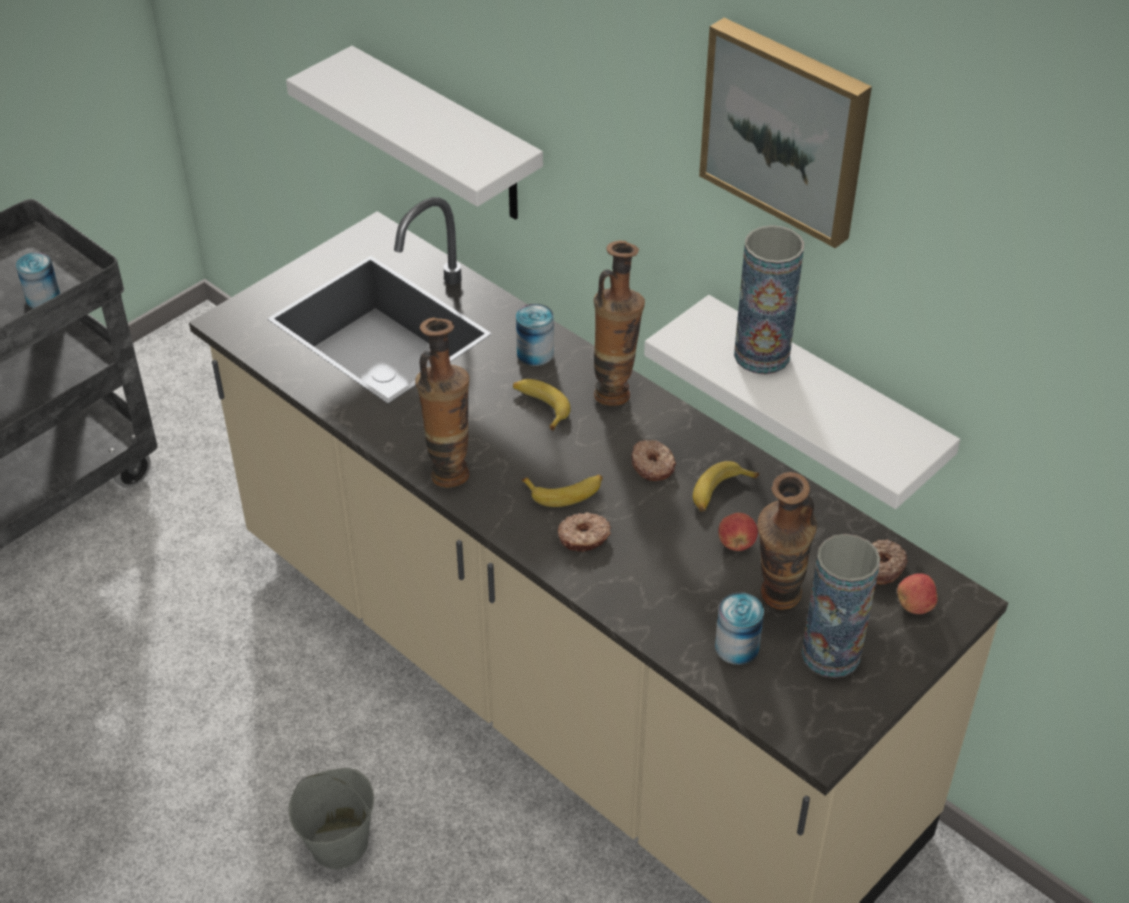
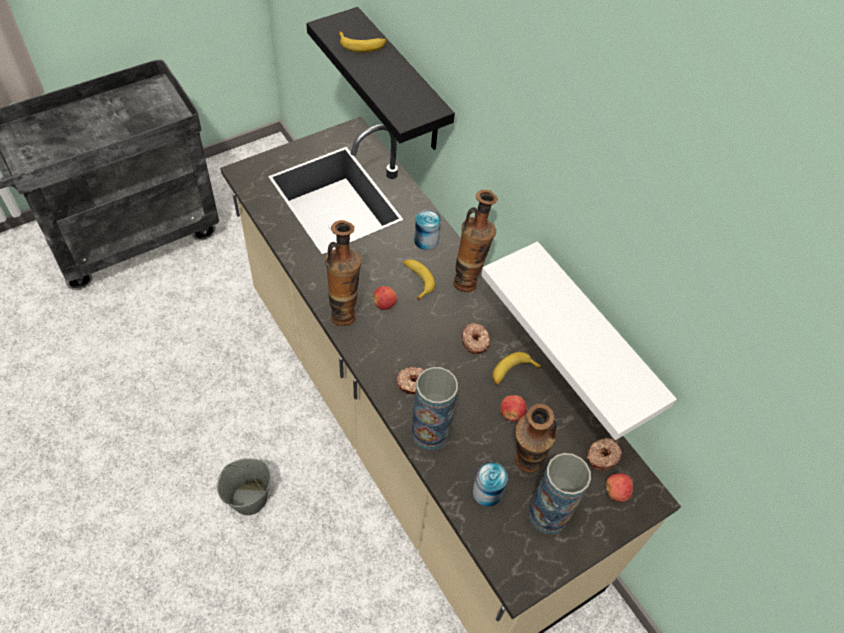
camera: 10 degrees right, 10 degrees up
(43, 298) = (151, 126): can -> none
(446, 137) = (402, 84): white shelf -> black shelf
(504, 447) = (384, 304): none -> apple
(565, 492) = (412, 346): banana -> banana (362, 45)
(762, 355) = (558, 297): vase -> vase (430, 432)
(787, 129) = (608, 155): picture -> none

